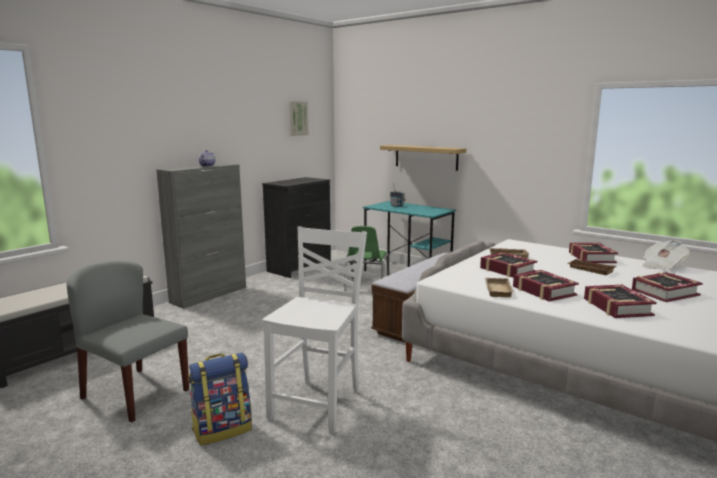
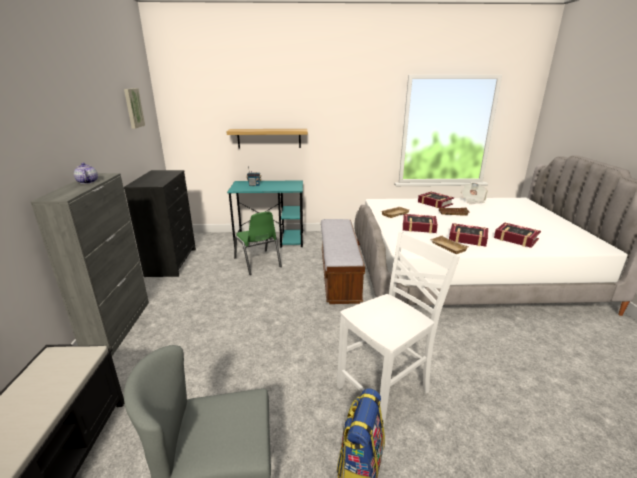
camera: 40 degrees left, 10 degrees up
(318, 404) = (385, 390): white chair -> white chair turned 75 degrees clockwise
(664, 292) = (509, 220): book -> none

